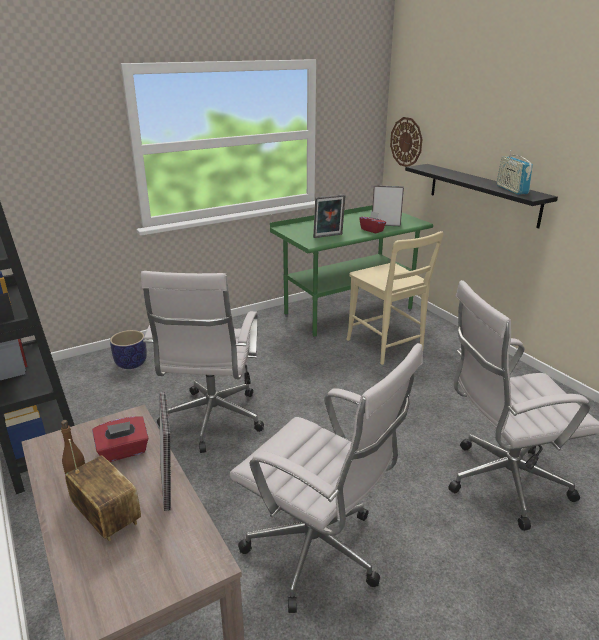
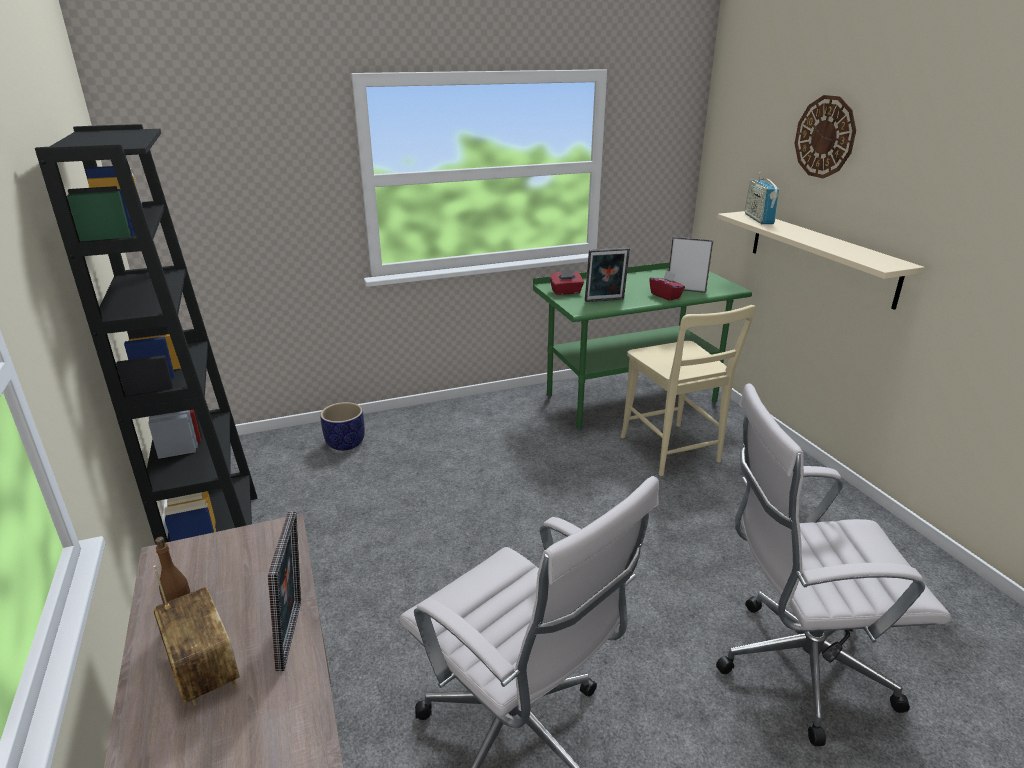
camera: 10 degrees right, 0 degrees up
(123, 451) = (255, 577): red tissue box -> red tissue box (566, 292)
(212, 422) = (424, 531): white office chair -> none
(406, 142) = (725, 180): wall clock -> wall clock (825, 137)
(482, 194) = (820, 256): black shelf -> beige shelf
(511, 189) = (858, 253): radio -> radio (758, 219)

